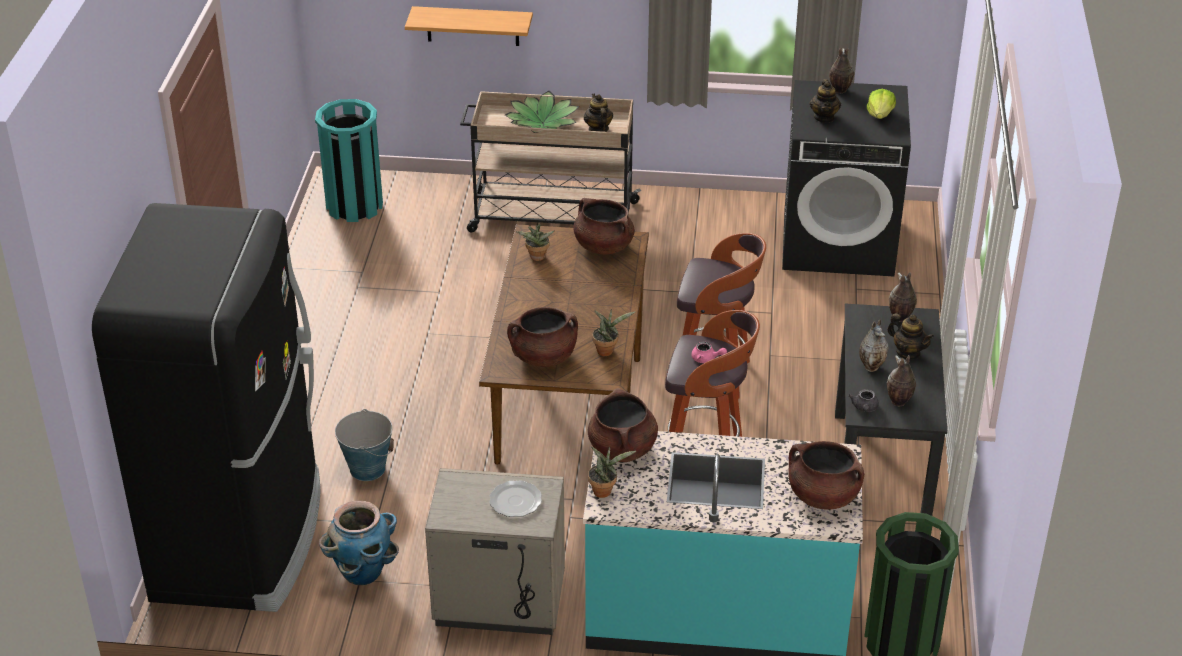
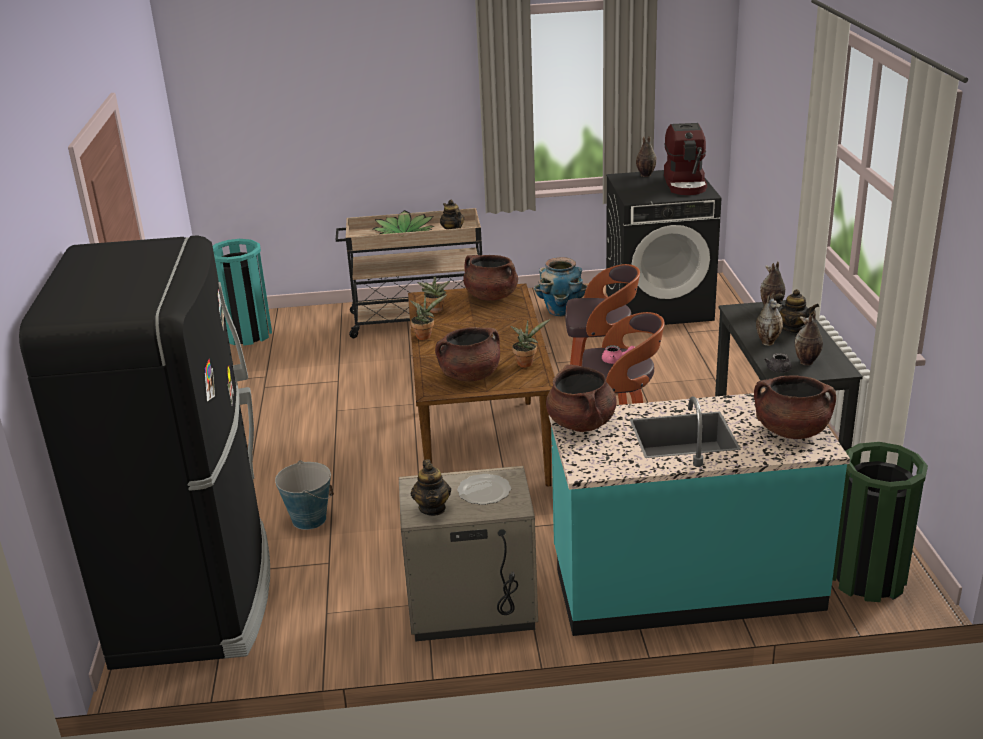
camera: 10 degrees left, 10 degrees down
(362, 572) = (327, 606): planter -> planter (561, 311)
(472, 26) = (333, 165): shelf -> none
(604, 490) = (579, 458): potted plant -> potted plant (425, 336)
(824, 117) = (642, 190): teapot -> teapot (432, 508)
(880, 114) = (686, 184): lettuce -> coffee machine

